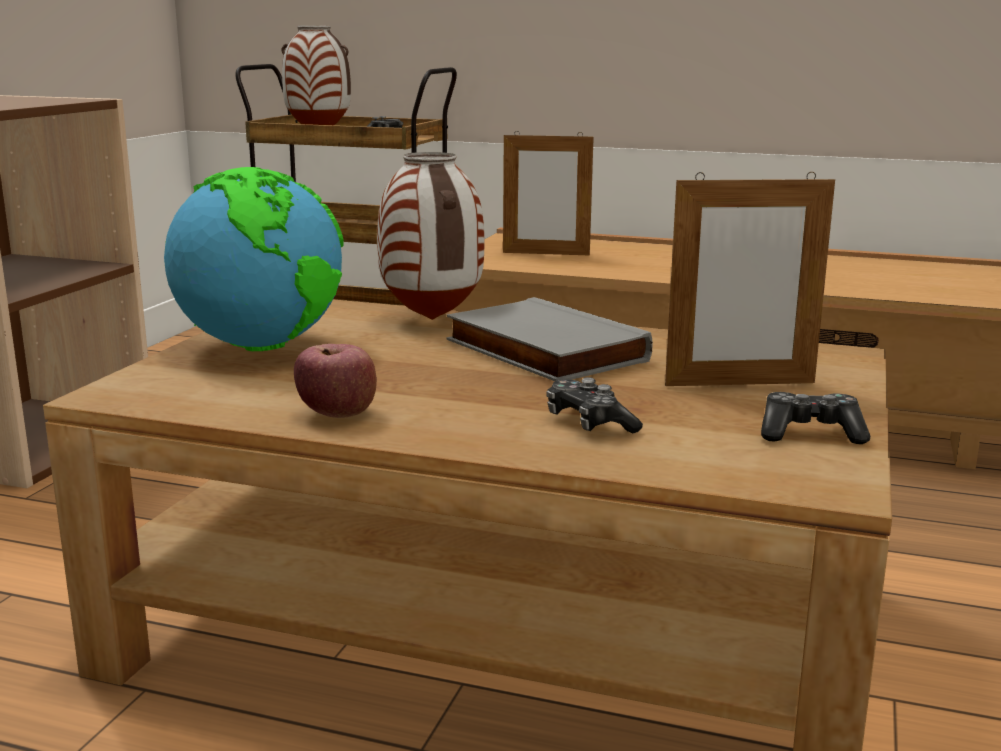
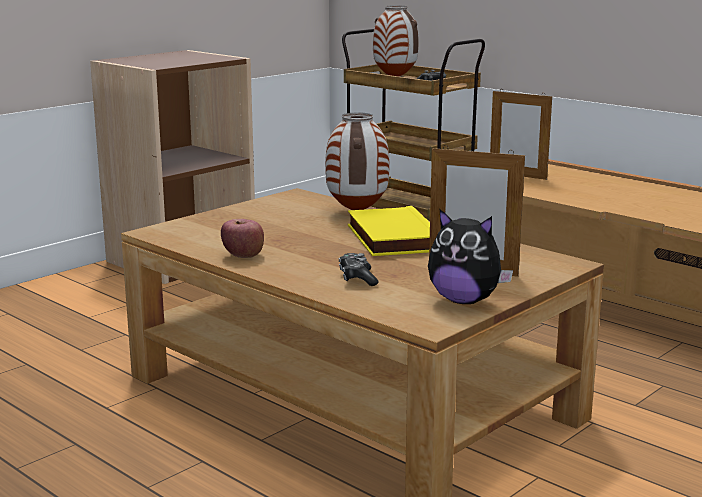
camera: 25 degrees right, 0 degrees up
(261, 347) = (248, 217): globe -> none
(541, 351) = (390, 238): grey book -> yellow book
(810, 434) = (465, 300): game controller -> plush toy

